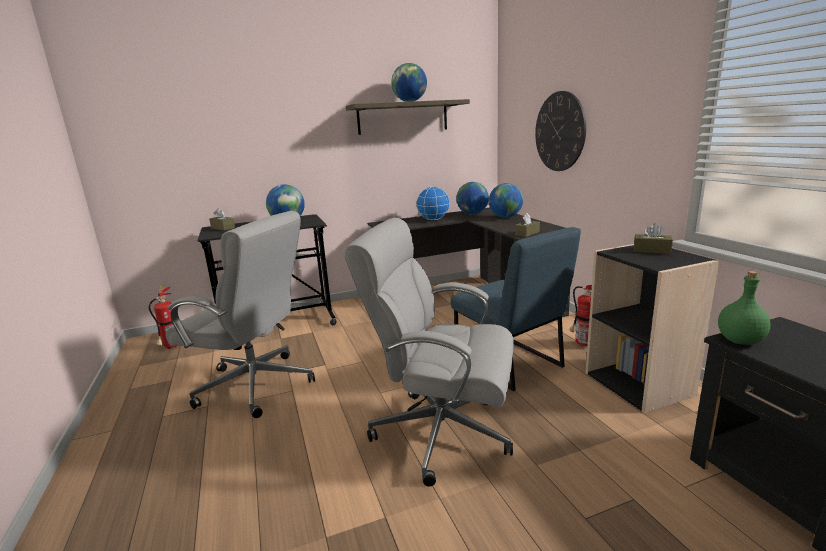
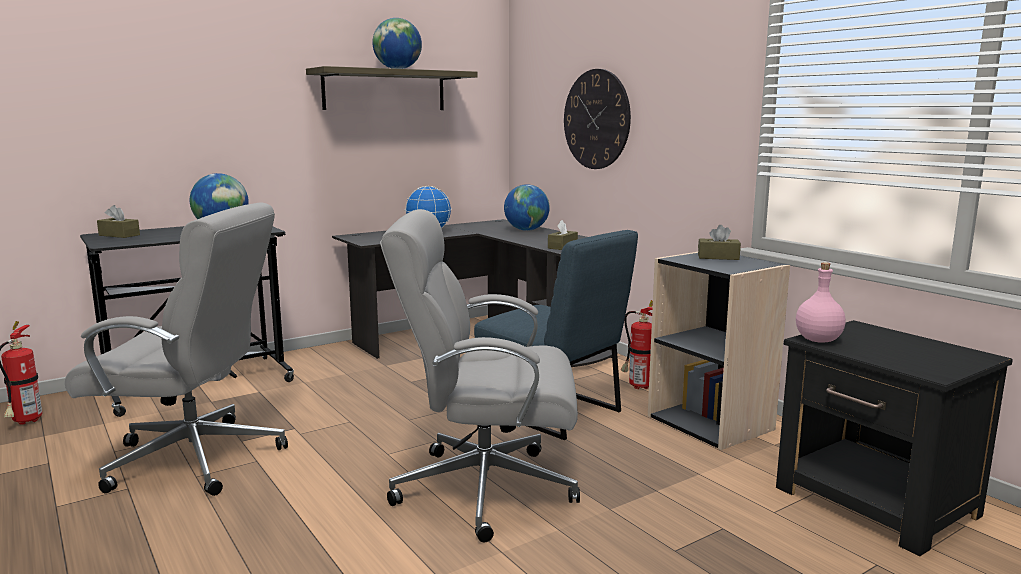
camera: 15 degrees left, 5 degrees down
(472, 214) = (480, 226): globe -> none
(739, 341) = (817, 340): green bottle -> pink bottle

